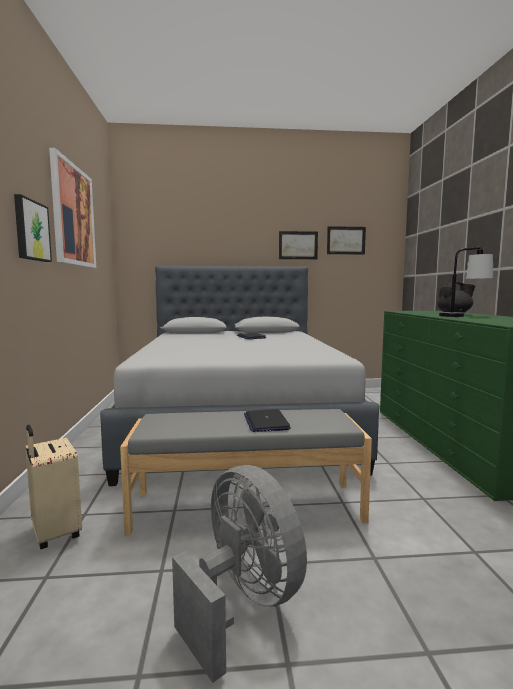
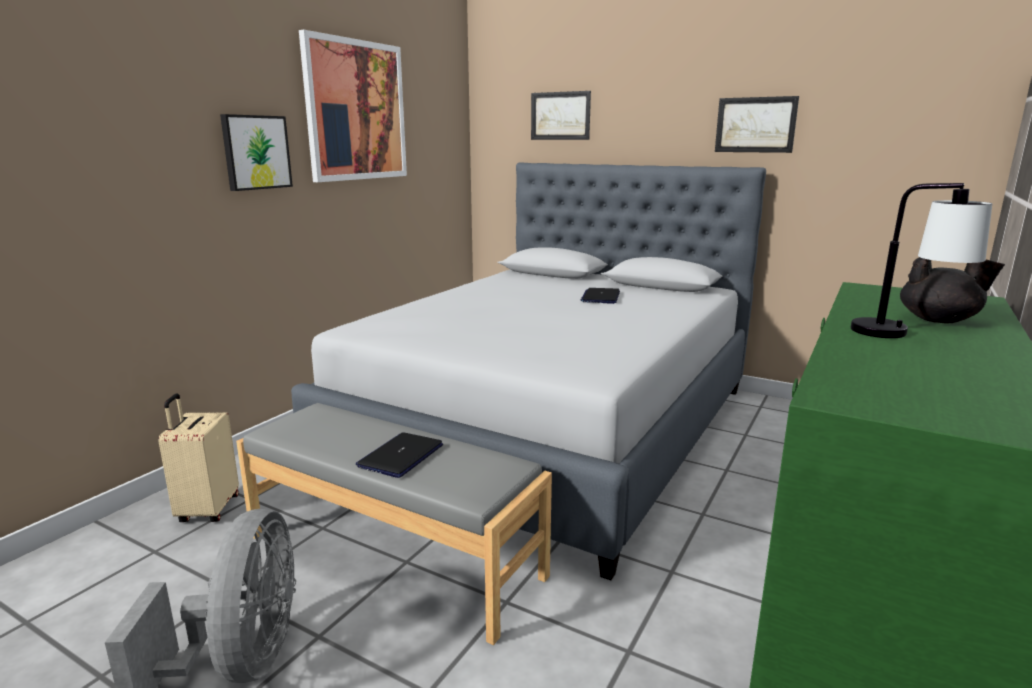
camera: 35 degrees right, 10 degrees up
(346, 240) = (862, 112): picture -> picture (560, 116)

